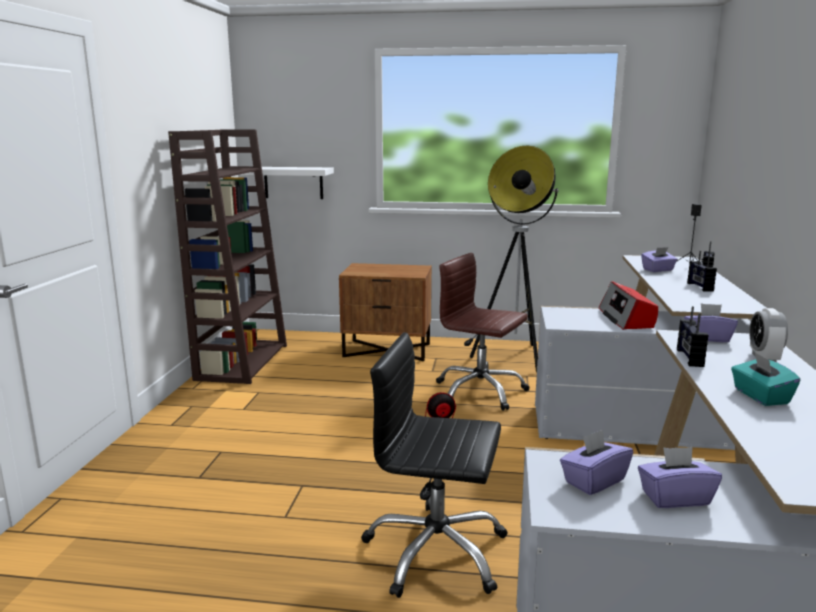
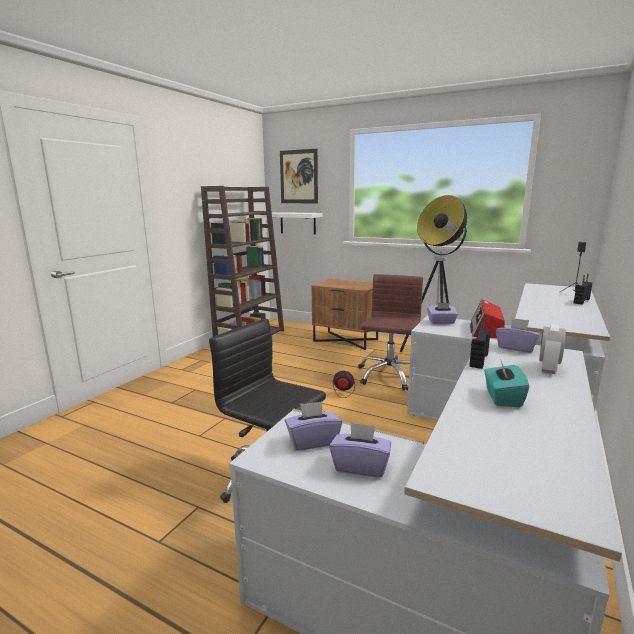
camera: 20 degrees right, 0 degrees up
(293, 114) = (298, 177): none -> picture
(479, 391) = (389, 375): brown office chair -> brown office chair turned 60 degrees clockwise
(658, 270) = (541, 295): purple tissue box -> purple tissue box (441, 322)
(699, 287) = (562, 310): radio -> none

